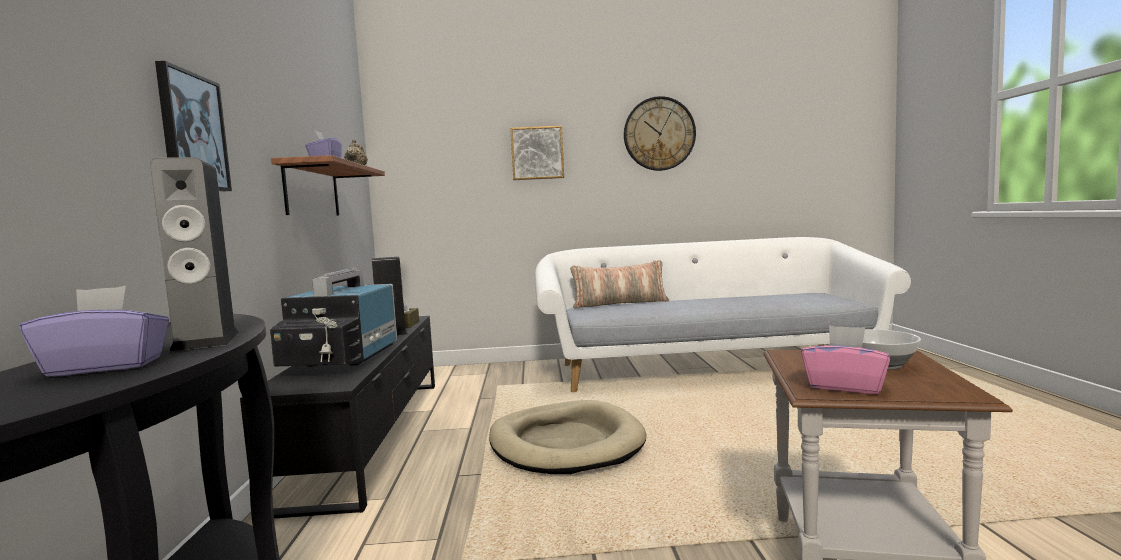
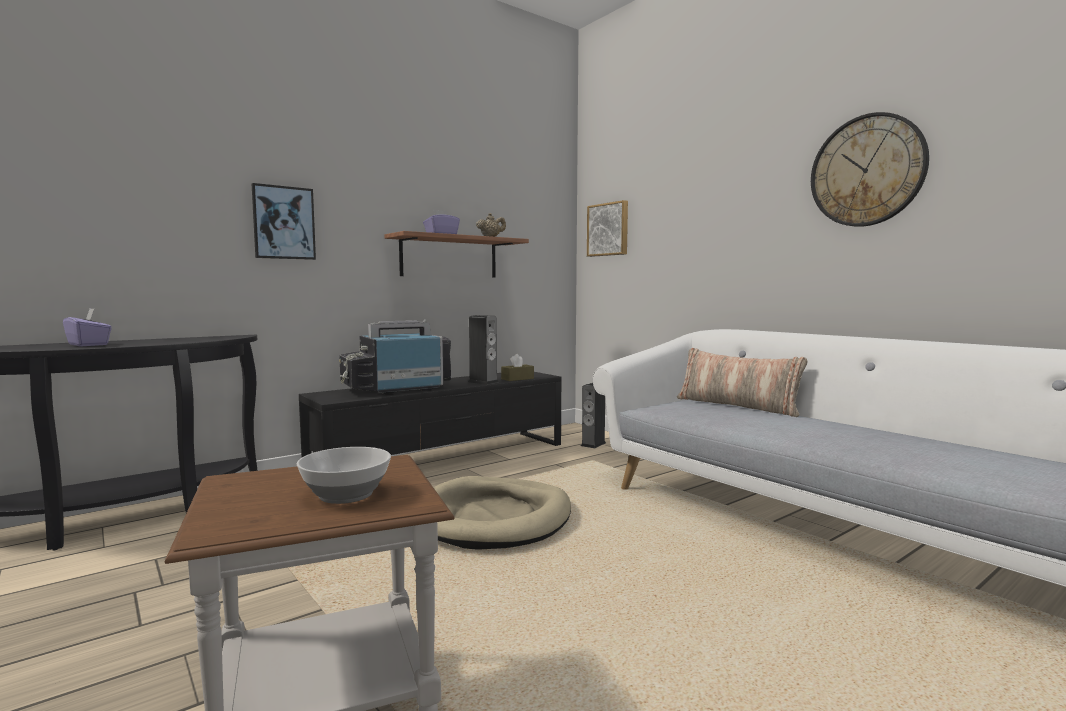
camera: 55 degrees right, 0 degrees up
(206, 341) = (150, 343): speaker -> speaker (593, 444)
(537, 153) = (709, 211): picture -> picture (608, 229)
(845, 386) = (246, 487): pink tissue box -> none

